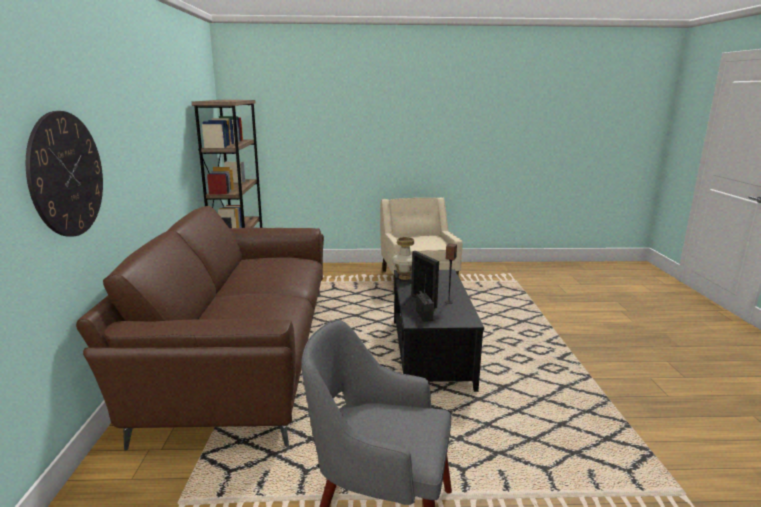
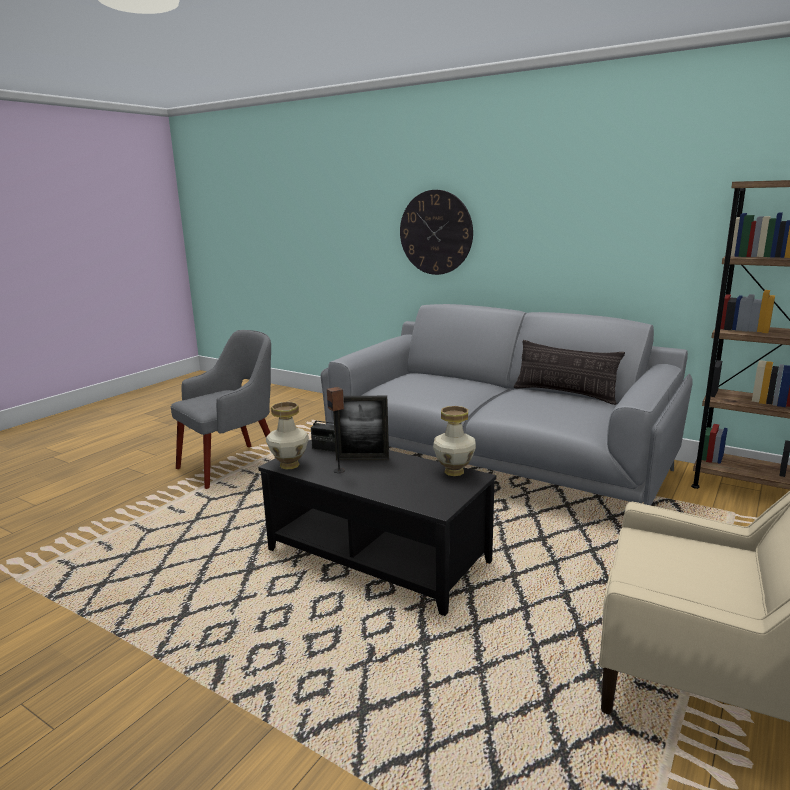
camera: 125 degrees right, 0 degrees up
(236, 271) = (565, 394): none -> pillow
(242, 352) = (498, 459): brown sofa -> grey sofa
(466, 318) = (289, 465): none -> vase

